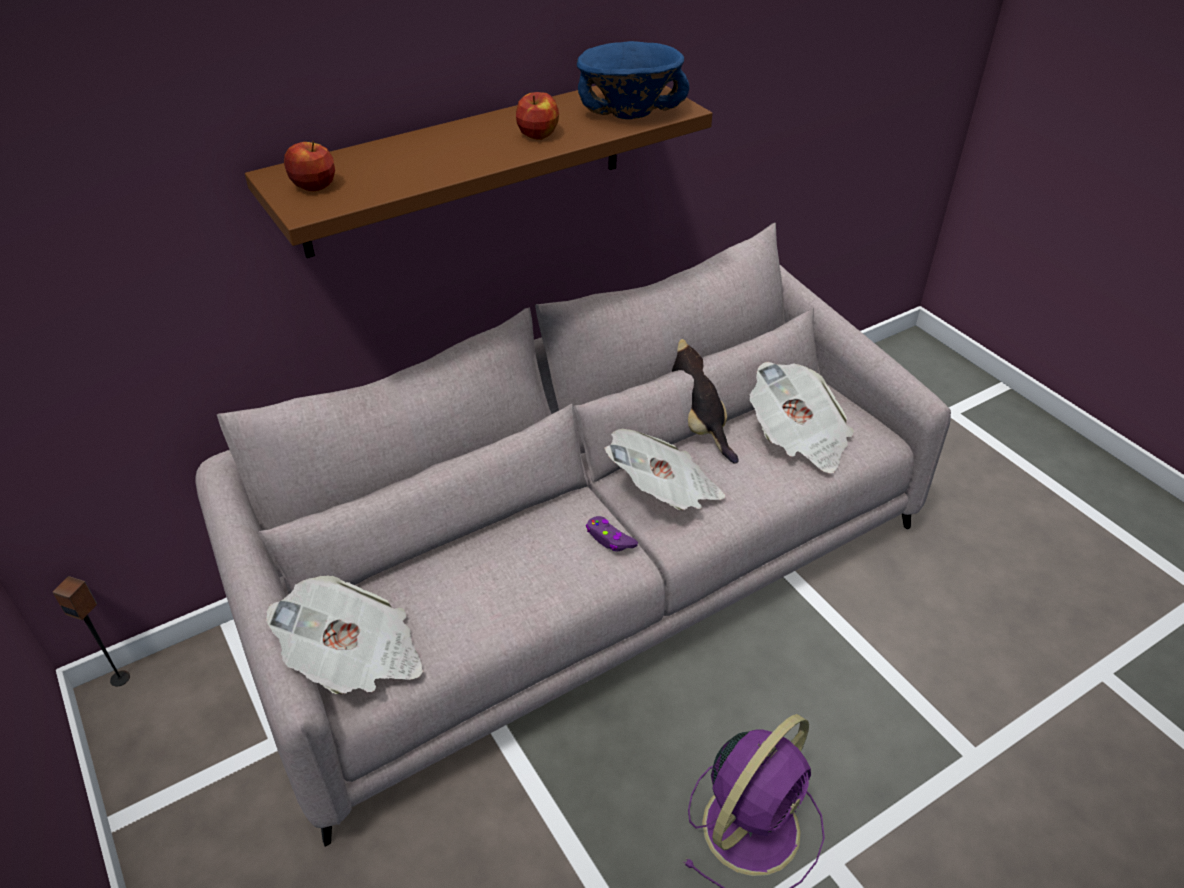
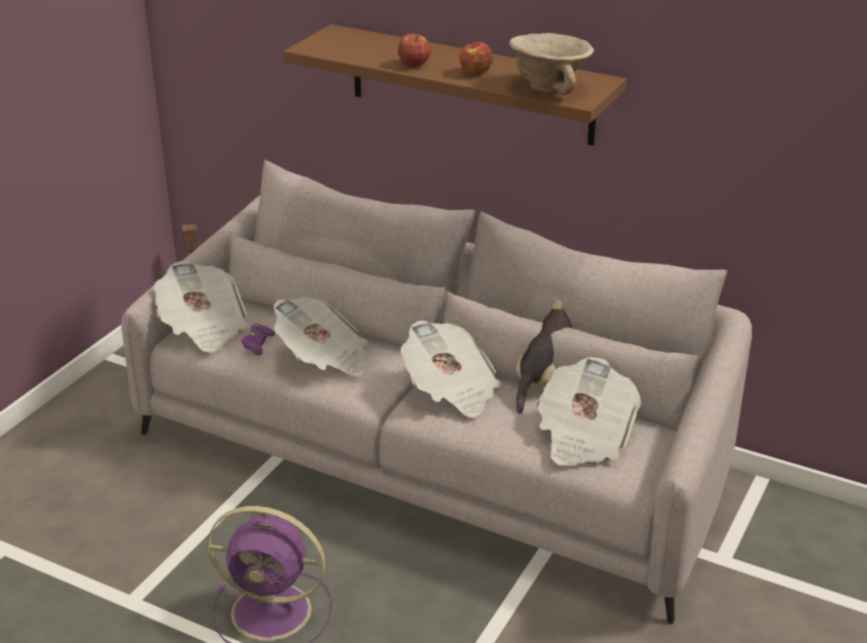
camera: 60 degrees right, 10 degrees down
(313, 186) = (334, 41): apple -> apple (414, 64)
(525, 568) = (324, 358): none -> newspaper
(609, 539) = (382, 382): purple game controller -> purple game controller (257, 343)
(629, 112) = (550, 87): blue bowl -> beige bowl

